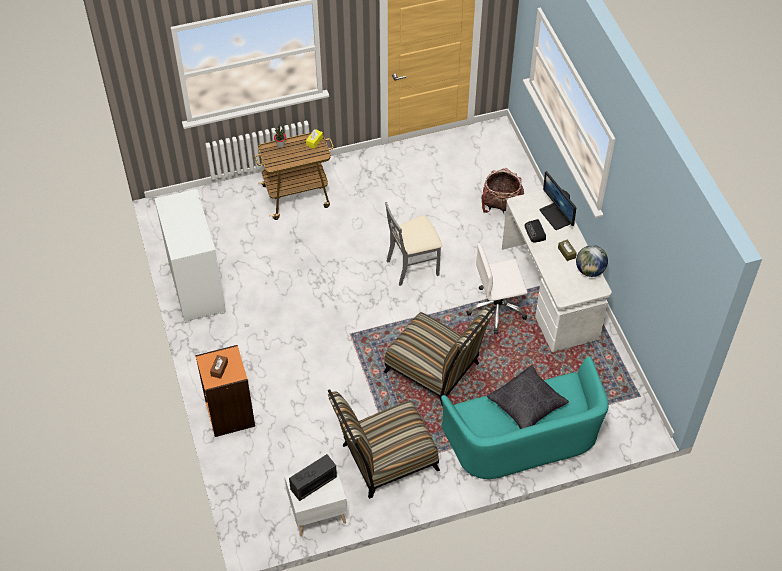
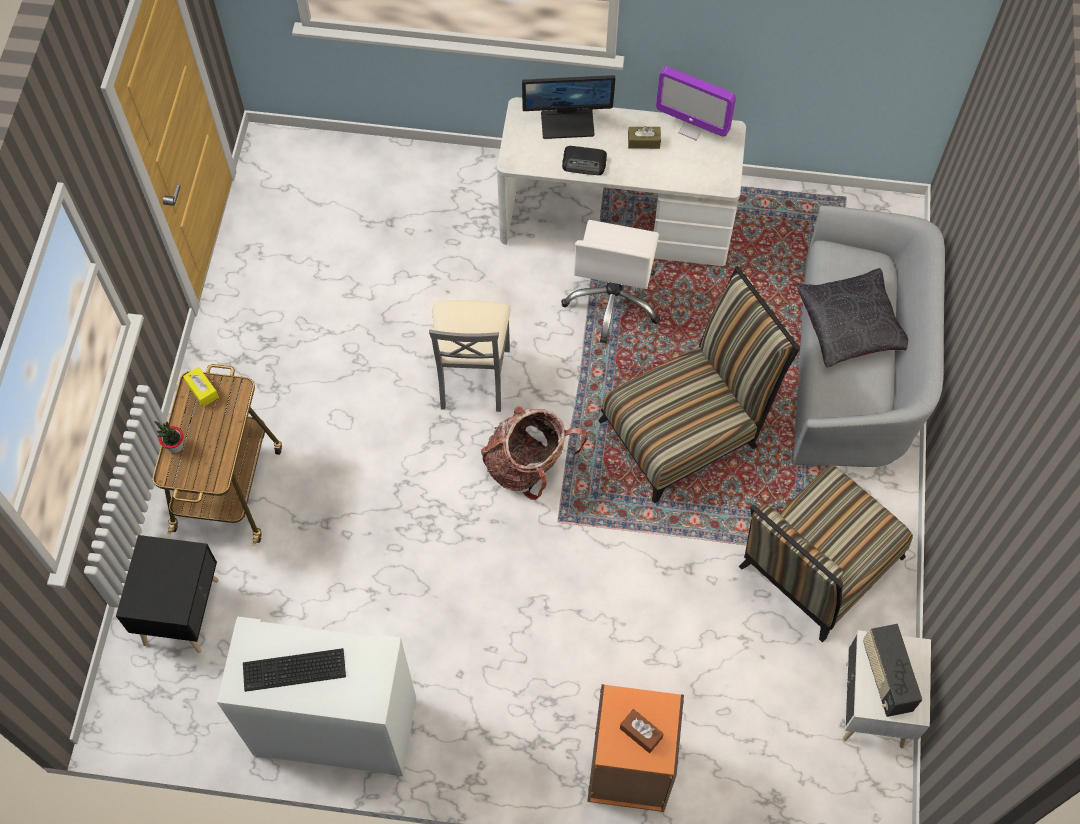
camera: 65 degrees left, 10 degrees up
(180, 219) = (295, 671): none -> keyboard
(226, 207) = (183, 611): none -> black nightstand
(384, 459) = (814, 569): chair -> chair turned 45 degrees clockwise
(501, 207) = (425, 208): backpack -> backpack (528, 466)
(524, 438) = (855, 367): turquoise sofa -> grey sofa
(590, 270) = (691, 129): globe -> monitor

